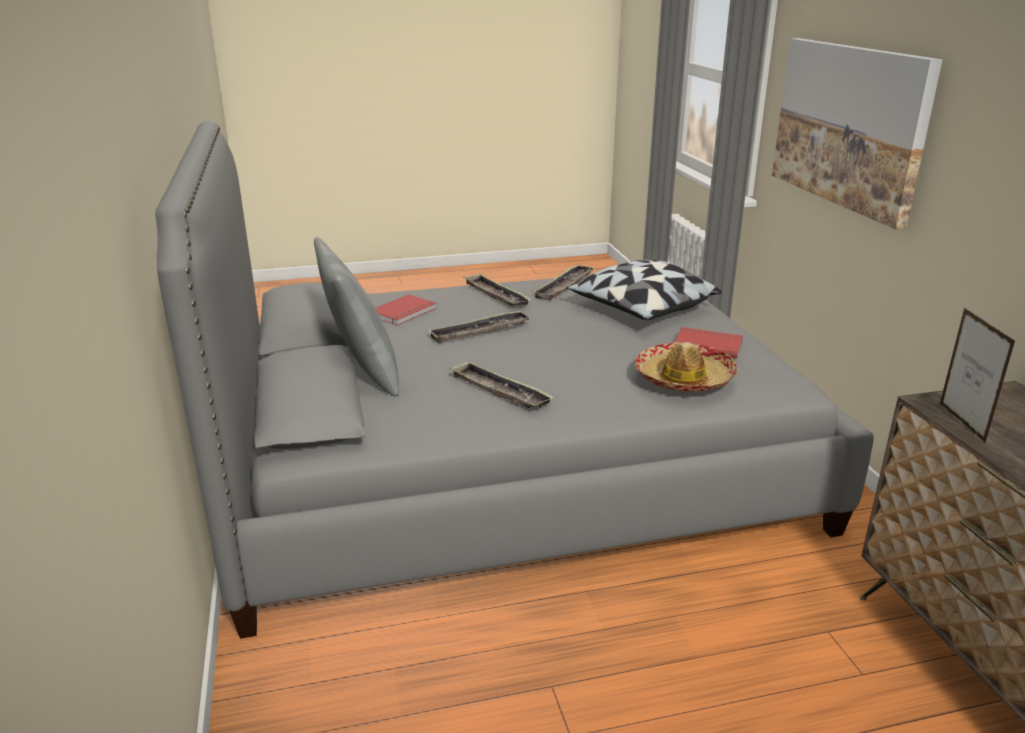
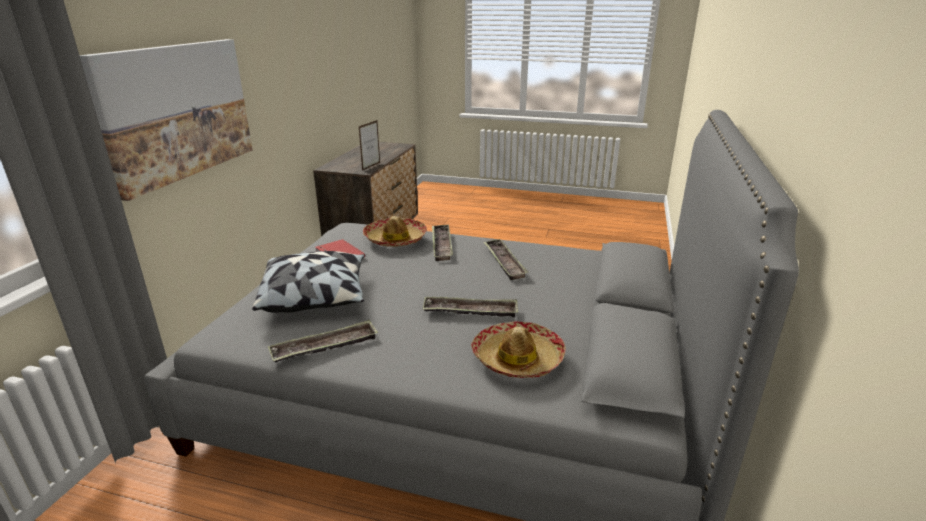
camera: 150 degrees left, 0 degrees up
(362, 371) = (587, 301): grey pillow -> none
(404, 312) = (518, 359): red book -> hat
(496, 295) = (406, 355): tray -> tray (441, 245)

